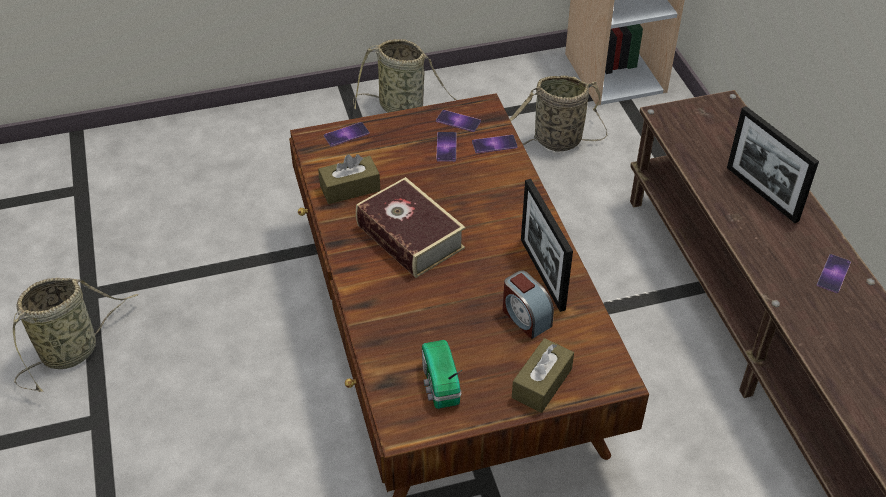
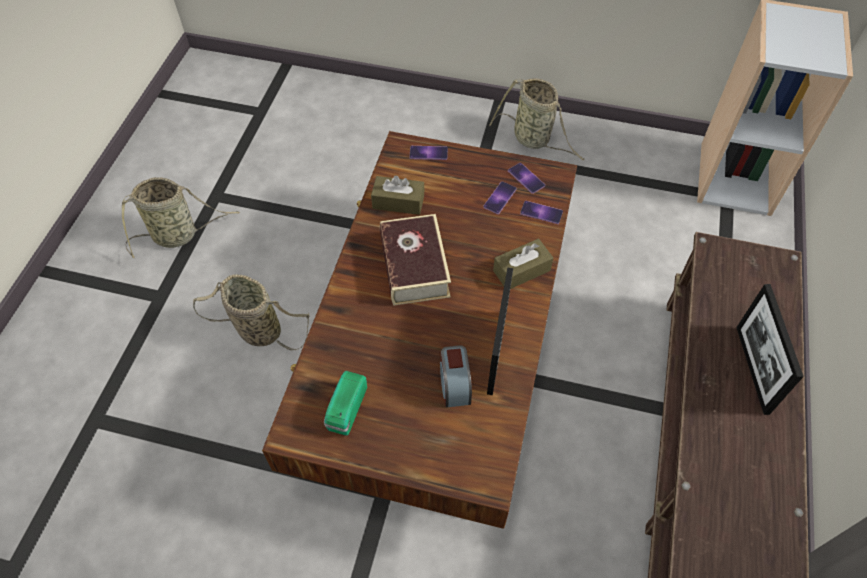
camera: 30 degrees right, 10 degrees up
(542, 383) = (425, 452): brown tissue box -> brown tissue box (521, 270)
(554, 142) = (637, 220): basket -> basket (256, 330)
(833, 273) = (766, 485): phone -> none

